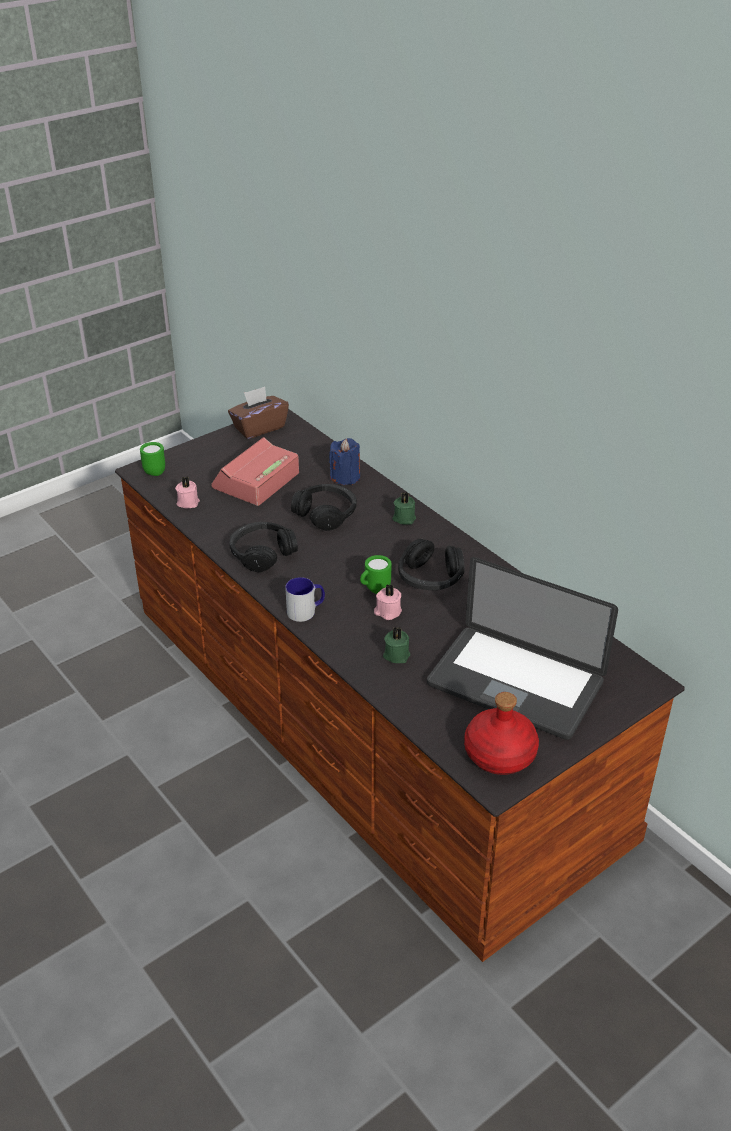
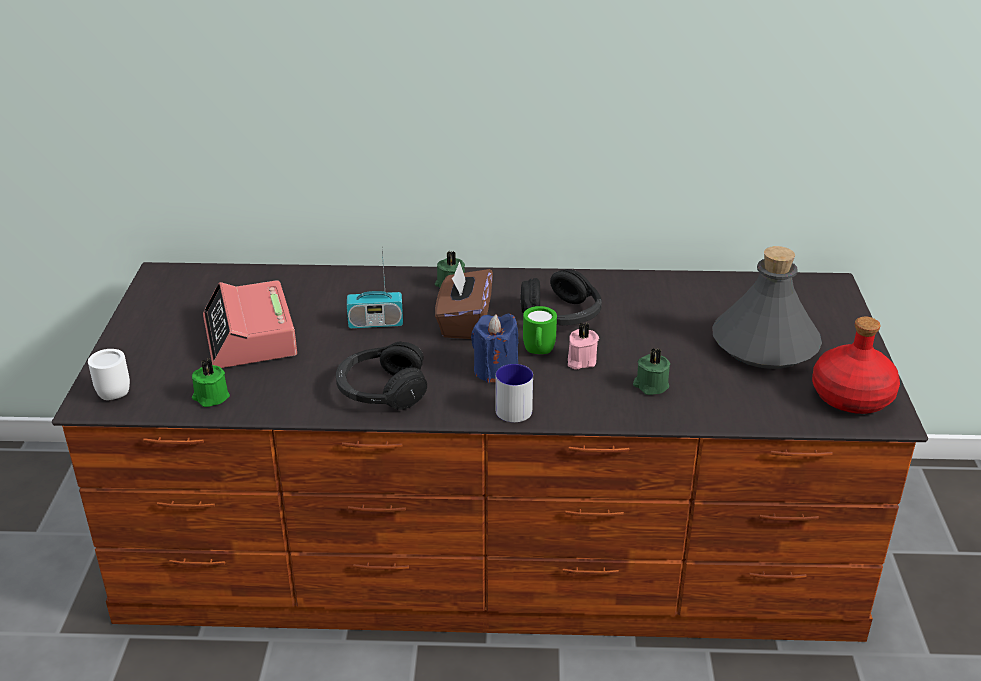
camera: 50 degrees left, 5 degrees down
(156, 471) = (113, 392): green mug -> white mug
(187, 502) = (210, 397): pink candle -> green candle
(259, 428) = (159, 293): brown tissue box -> brown tissue box (464, 322)
(326, 514) = (375, 323): black headphones -> radio
(345, 477) = (333, 285): blue candle -> blue candle (495, 370)
(515, 684) = (765, 344): laptop -> grey bottle

